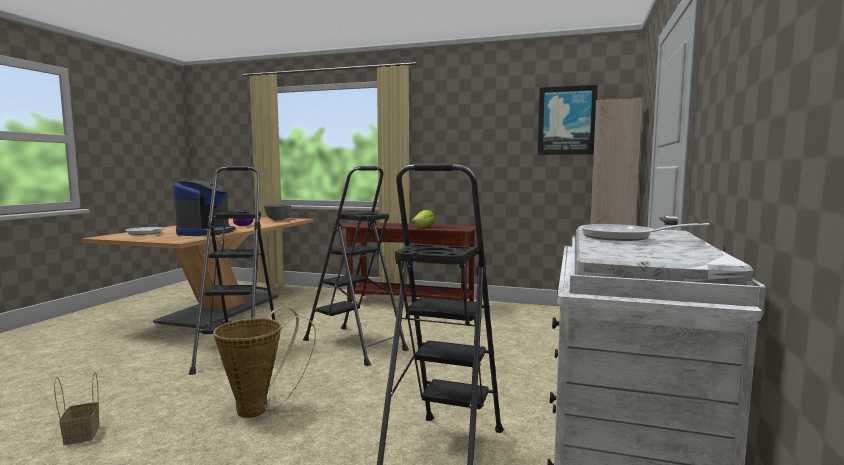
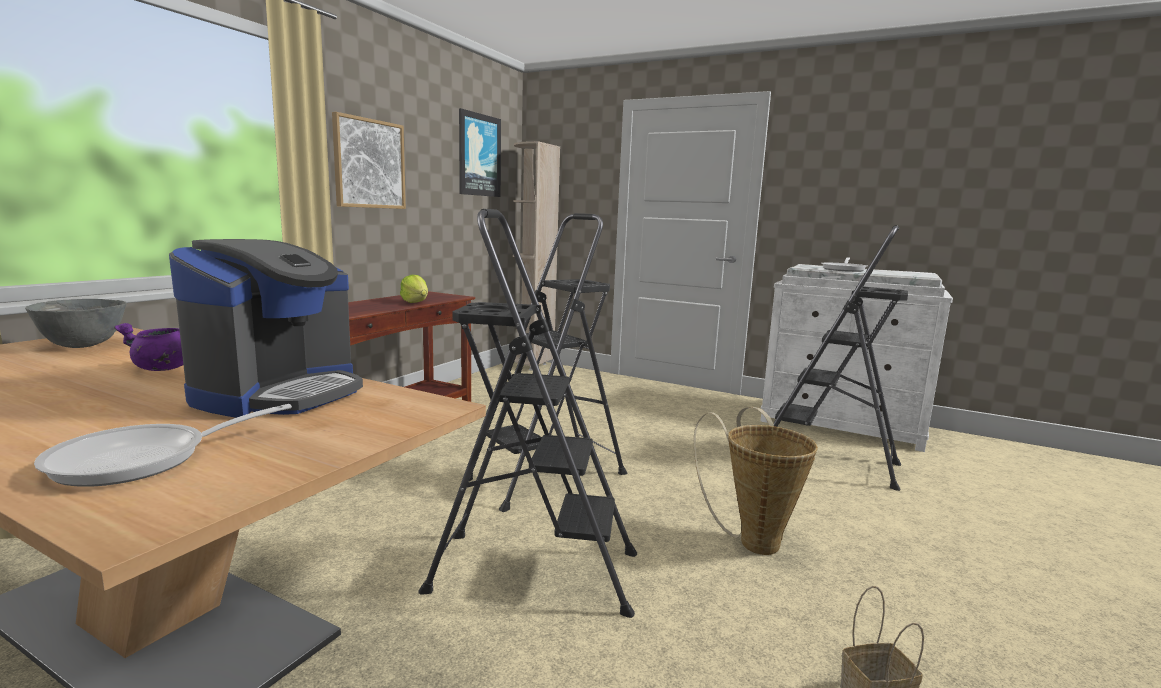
camera: 80 degrees left, 5 degrees up
(205, 232) = (279, 393): coffee machine -> coffee machine turned 90 degrees clockwise
(449, 141) = (369, 164): none -> picture

